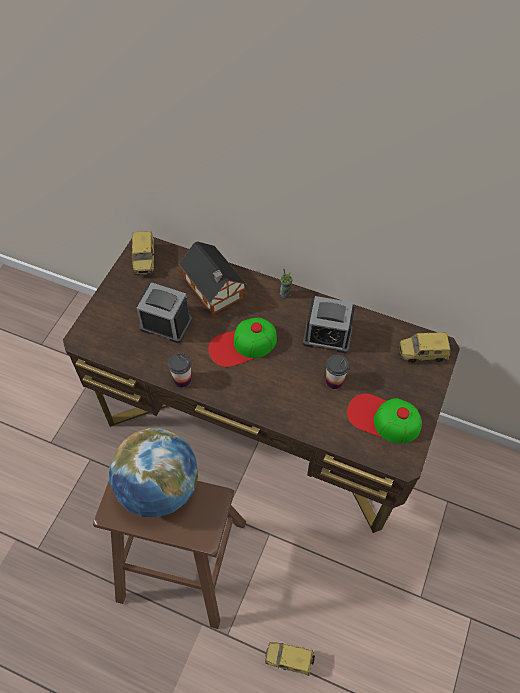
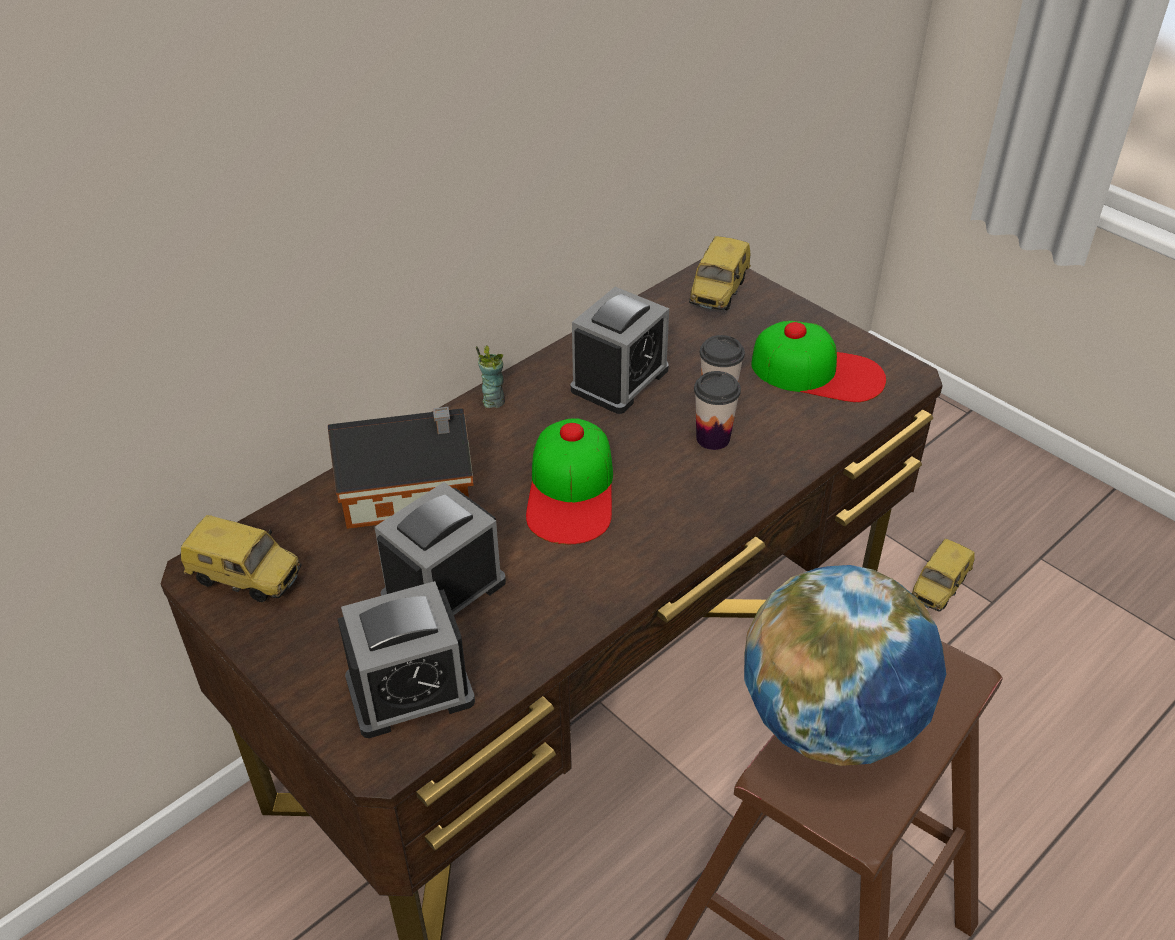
camera: 65 degrees left, 15 degrees down
(113, 335) = (410, 690): none -> alarm clock
(182, 380) = (600, 602): cup -> cup (713, 438)
(289, 660) = (1060, 825): toy car -> toy car (940, 590)
(383, 419) = (818, 371): cap -> cap turned 120 degrees counterclockwise

